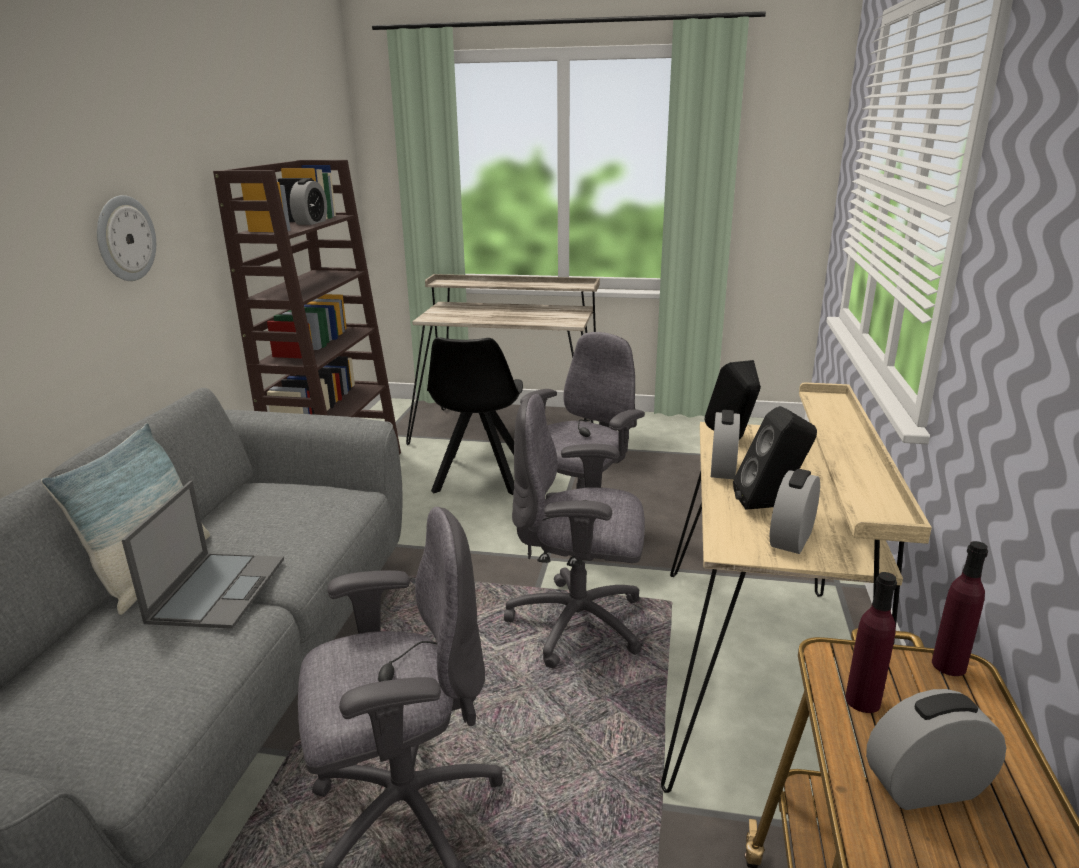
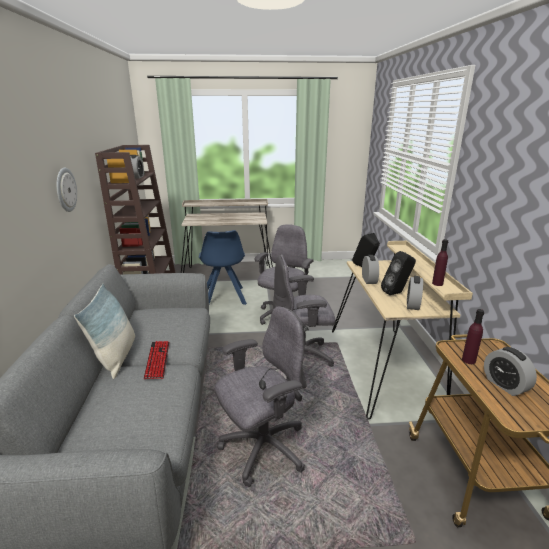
camera: 15 degrees left, 0 degrees up
(218, 589) = (157, 360): laptop -> keyboard
(479, 477) = (224, 298): black chair -> blue chair
(926, 787) = (505, 385): alarm clock -> alarm clock turned 90 degrees counterclockwise
(948, 665) = (490, 343): purple bottle -> purple bottle (437, 283)

